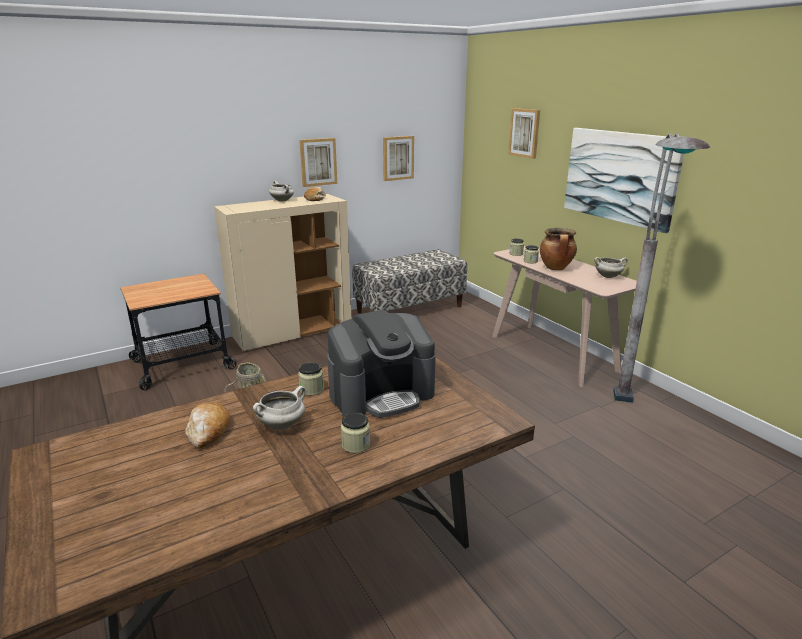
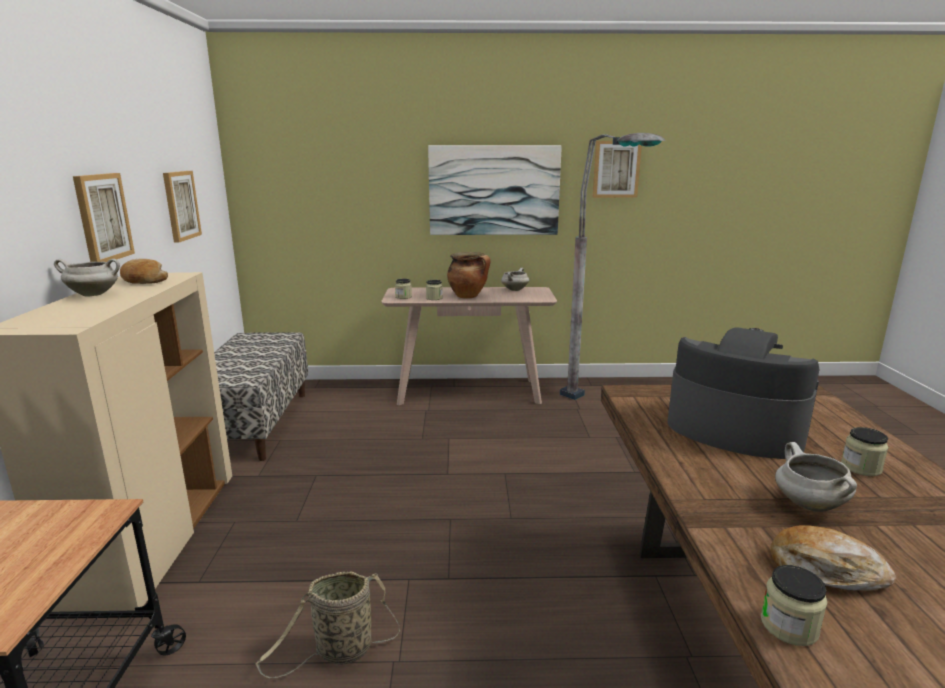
camera: 60 degrees left, 5 degrees down
(311, 389) = (708, 466): jar -> jar (789, 626)
(382, 393) = (734, 428): coffee machine -> coffee machine turned 60 degrees counterclockwise
(524, 133) = (347, 157): picture -> picture (616, 169)

